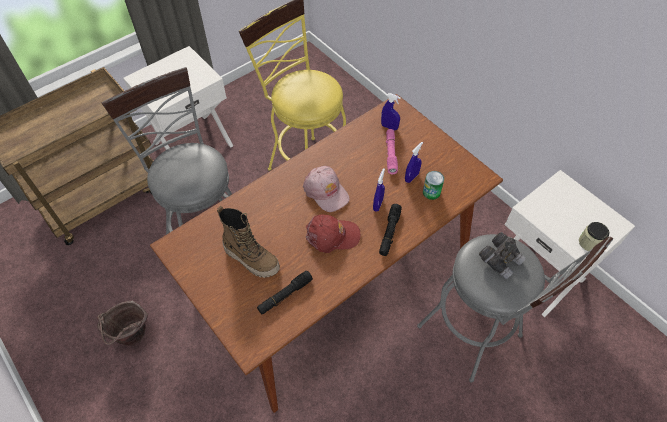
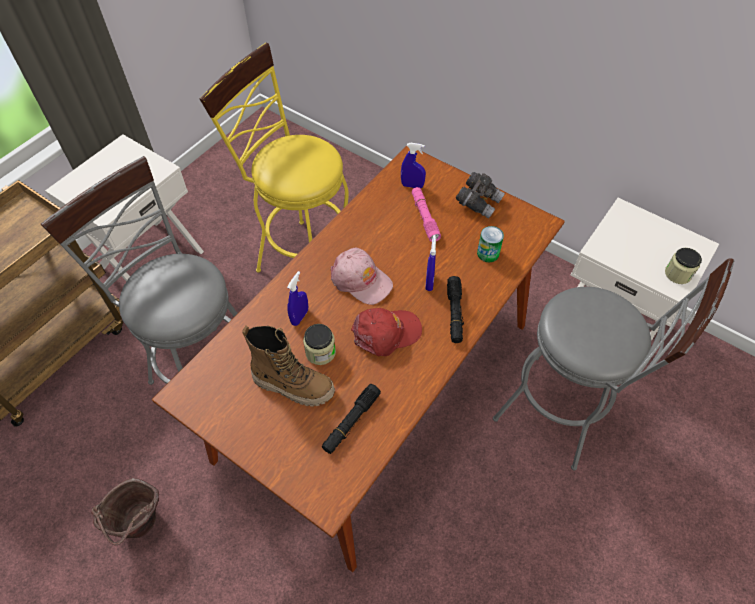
camera: 15 degrees left, 0 degrees up
(279, 239) = (320, 352): none -> jar
(411, 177) = (458, 240): blue spray bottle -> blue spray bottle (299, 317)
(500, 260) = (593, 316): grey binoculars -> grey binoculars (478, 202)

